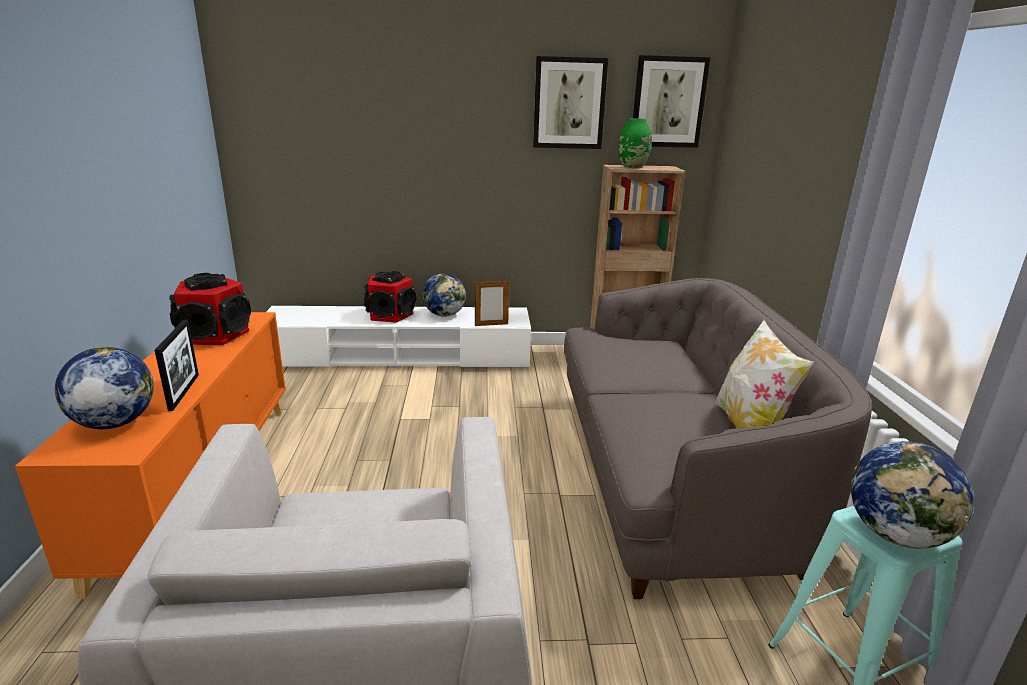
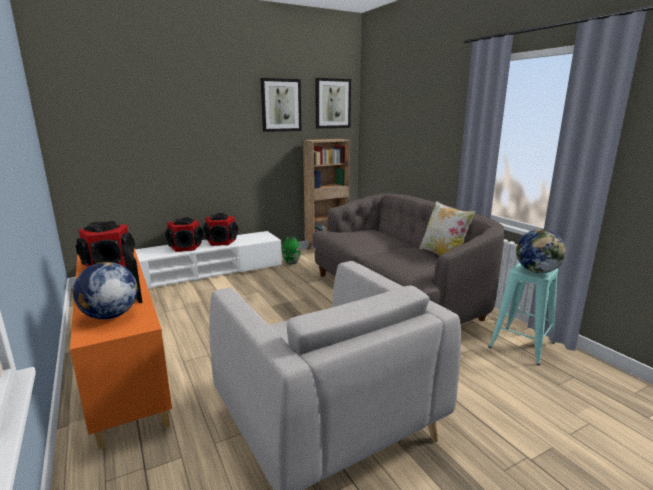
camera: 25 degrees left, 5 degrees down
(444, 315) = (221, 241): globe -> speaker
(491, 325) = (256, 242): picture frame -> none
(632, 167) = (321, 139): green vase -> green vase (291, 262)

